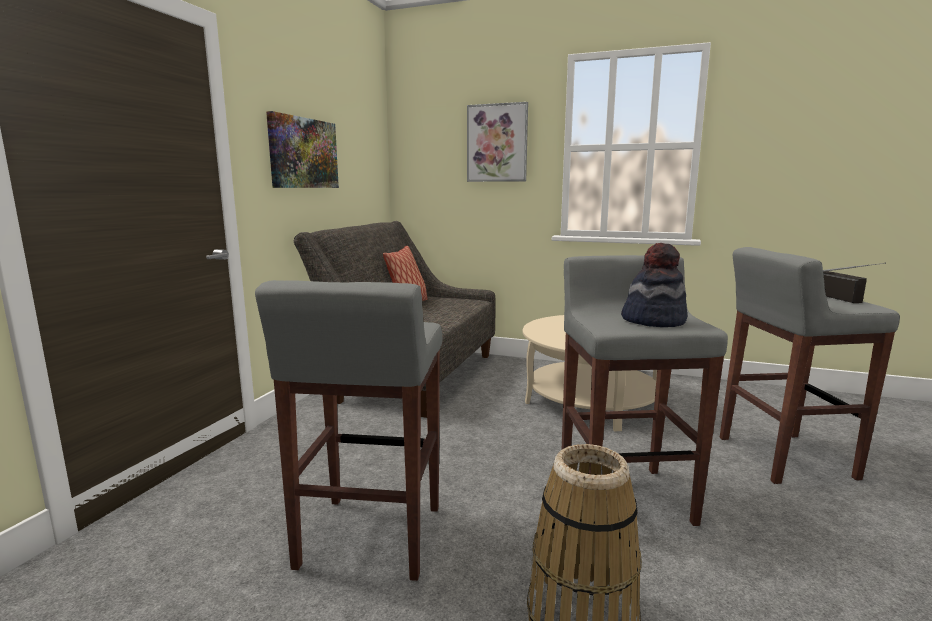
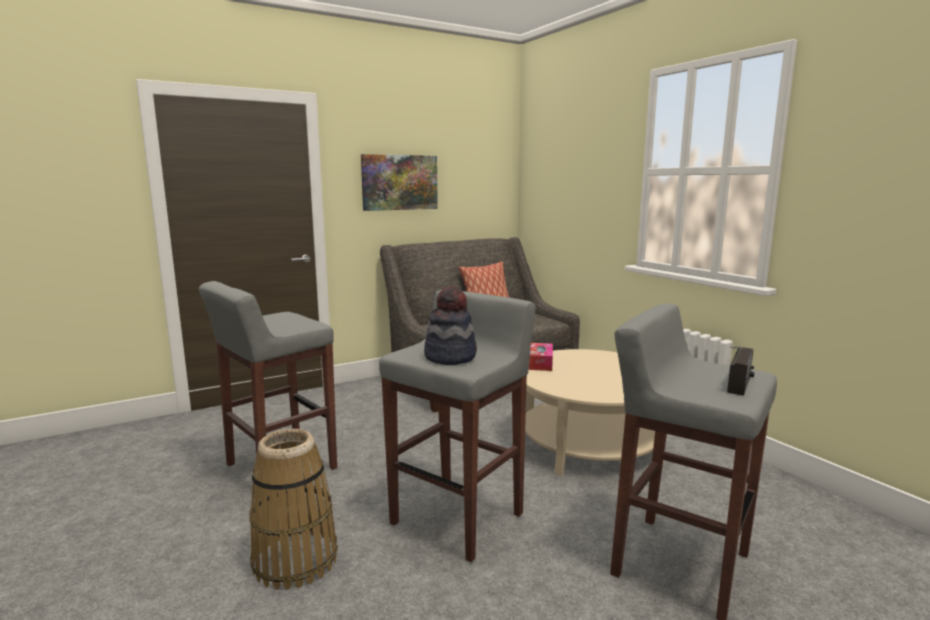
camera: 40 degrees right, 0 degrees up
(497, 143) = (591, 165): picture -> none
(546, 334) = (540, 363): none -> tissue box

